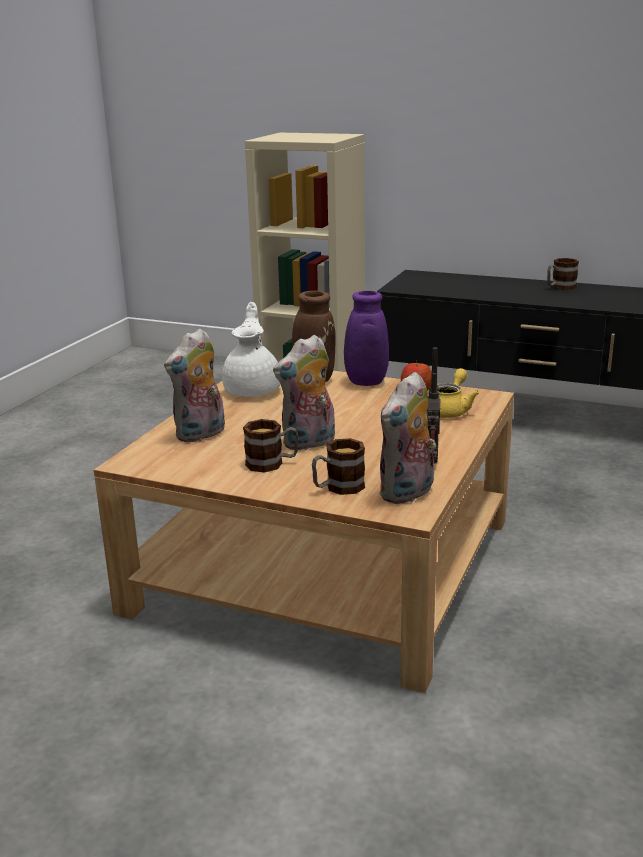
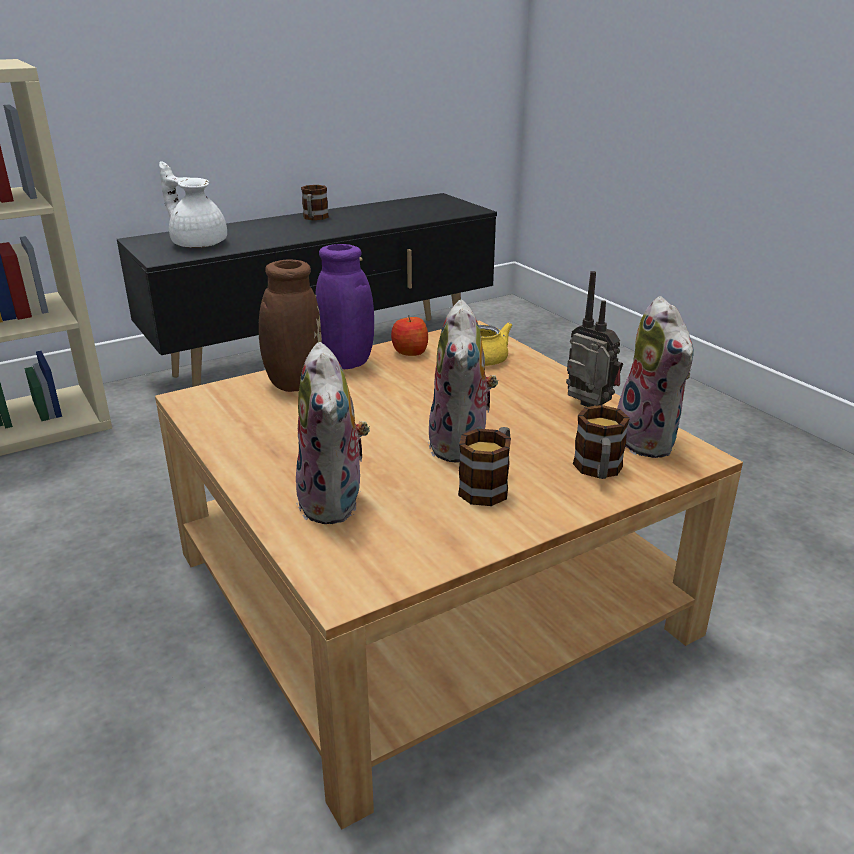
camera: 55 degrees left, 5 degrees up
(254, 390) = (253, 424): white teapot -> white teapot (198, 243)

